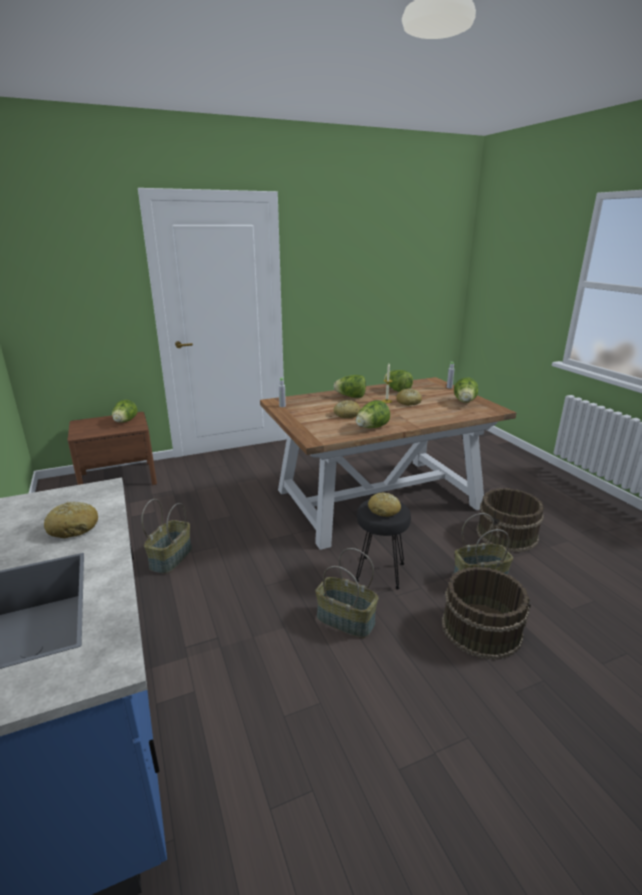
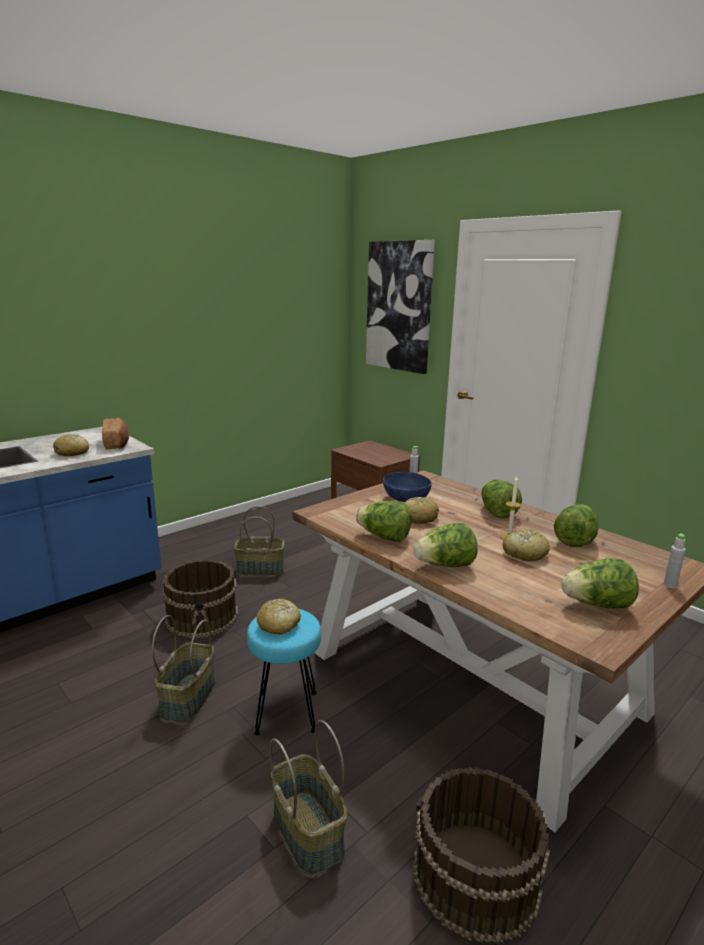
camera: 70 degrees right, 5 degrees down
(66, 498) = (117, 443): none -> bread
(75, 274) = (399, 306): none -> picture
(125, 422) = (387, 455): lettuce -> lettuce (445, 565)
(311, 412) = (406, 498): none -> blue bowl
(380, 573) = (285, 712): black stool -> turquoise stool
(481, 628) = (188, 838): brown bucket -> brown bucket (203, 616)

